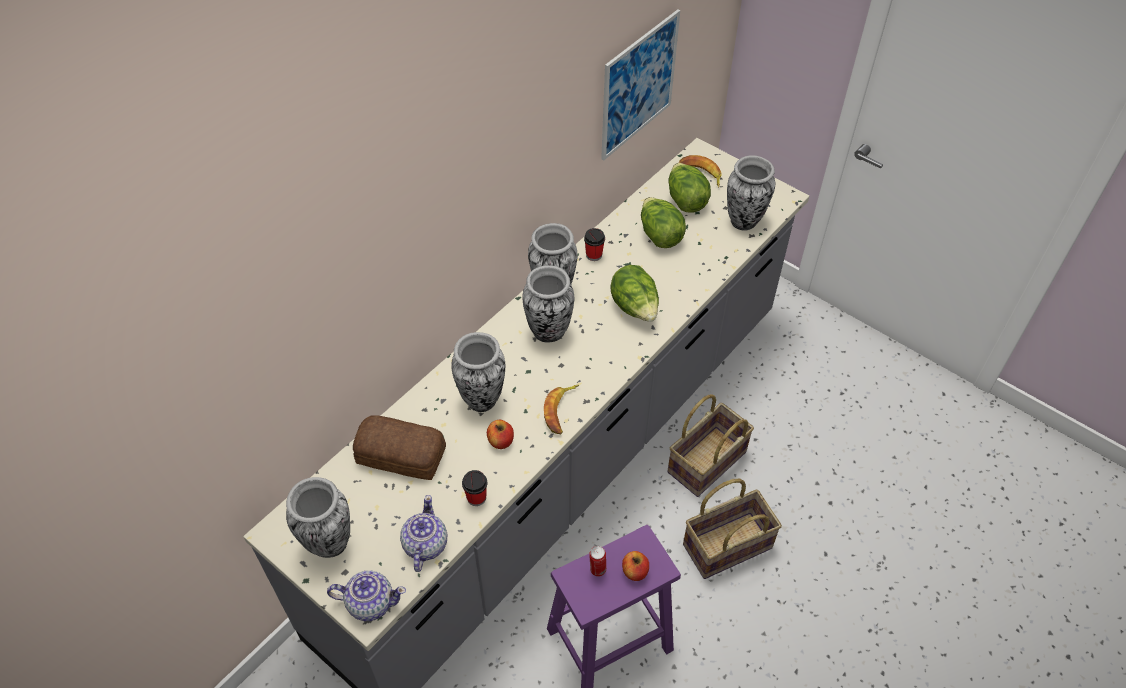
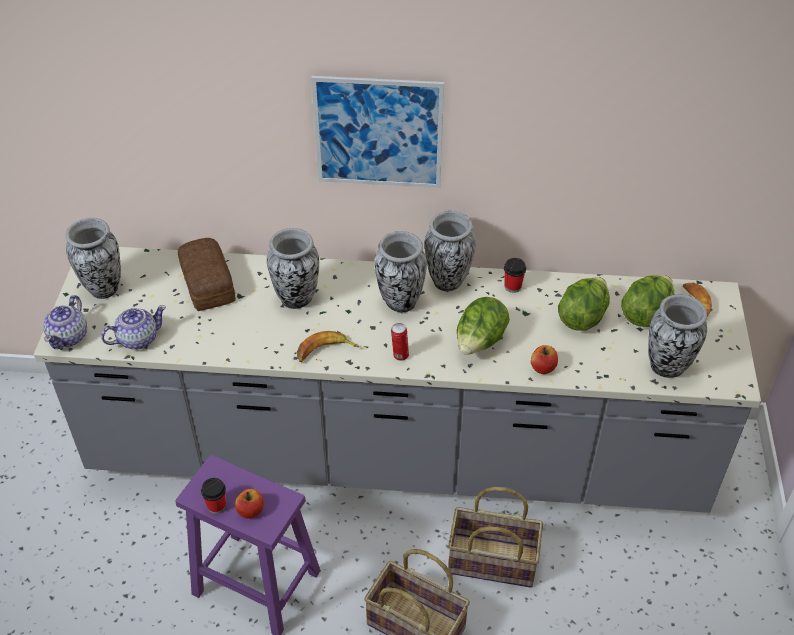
camera: 55 degrees right, 5 degrees down
(370, 602) = (69, 336): teapot -> teapot turned 45 degrees clockwise
(476, 497) = (201, 345): cup -> cup (216, 505)
(501, 441) = (265, 331): apple -> apple (543, 367)
(597, 570) = (233, 484): can -> can (400, 355)
(638, 85) = (645, 162): picture -> picture (378, 133)

